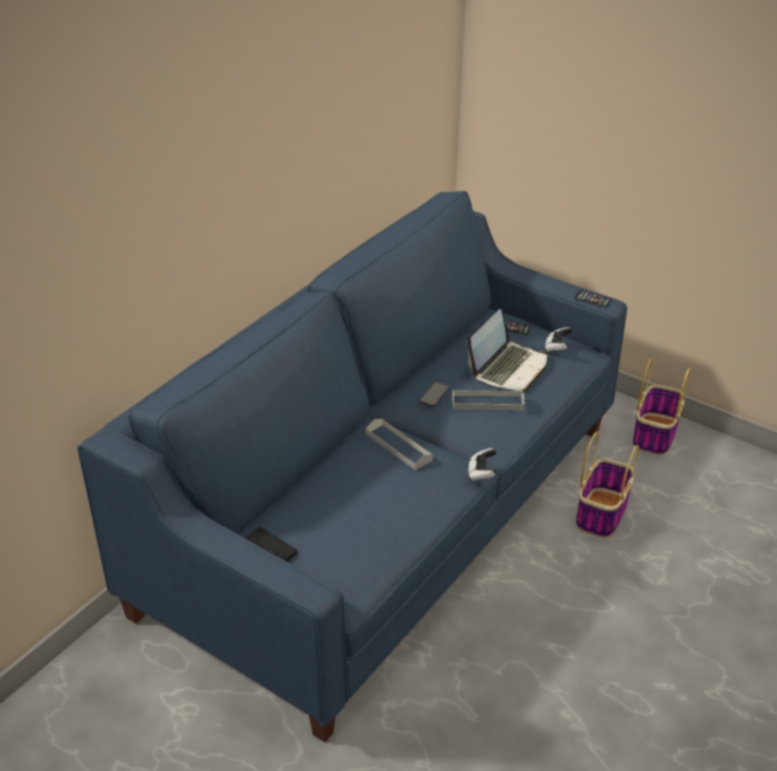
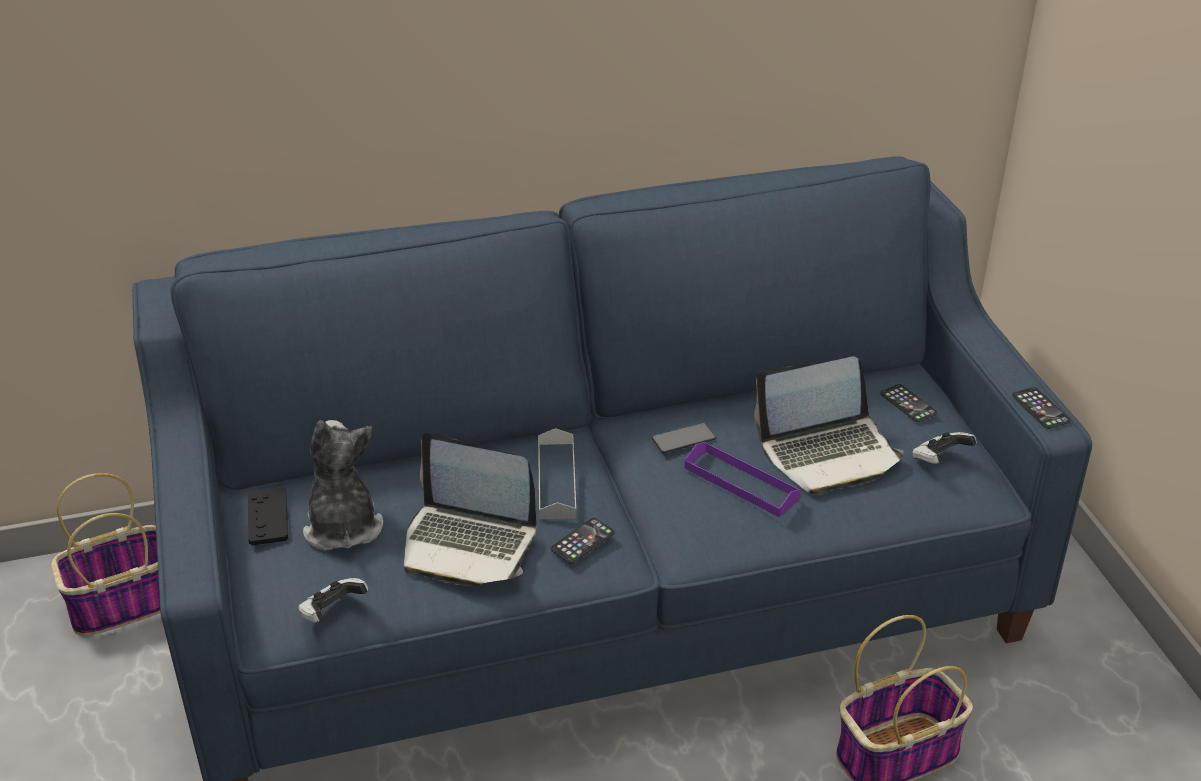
camera: 40 degrees right, 0 degrees up
(318, 529) = (342, 526): none -> plush toy
(397, 500) = (468, 543): none -> laptop
(449, 469) = (582, 541): none -> phone
(481, 473) = (623, 570): game controller -> game controller (333, 612)
(487, 402) = (741, 483): grey tray -> purple tray
(654, 434) = (1114, 690): basket -> basket (126, 603)

